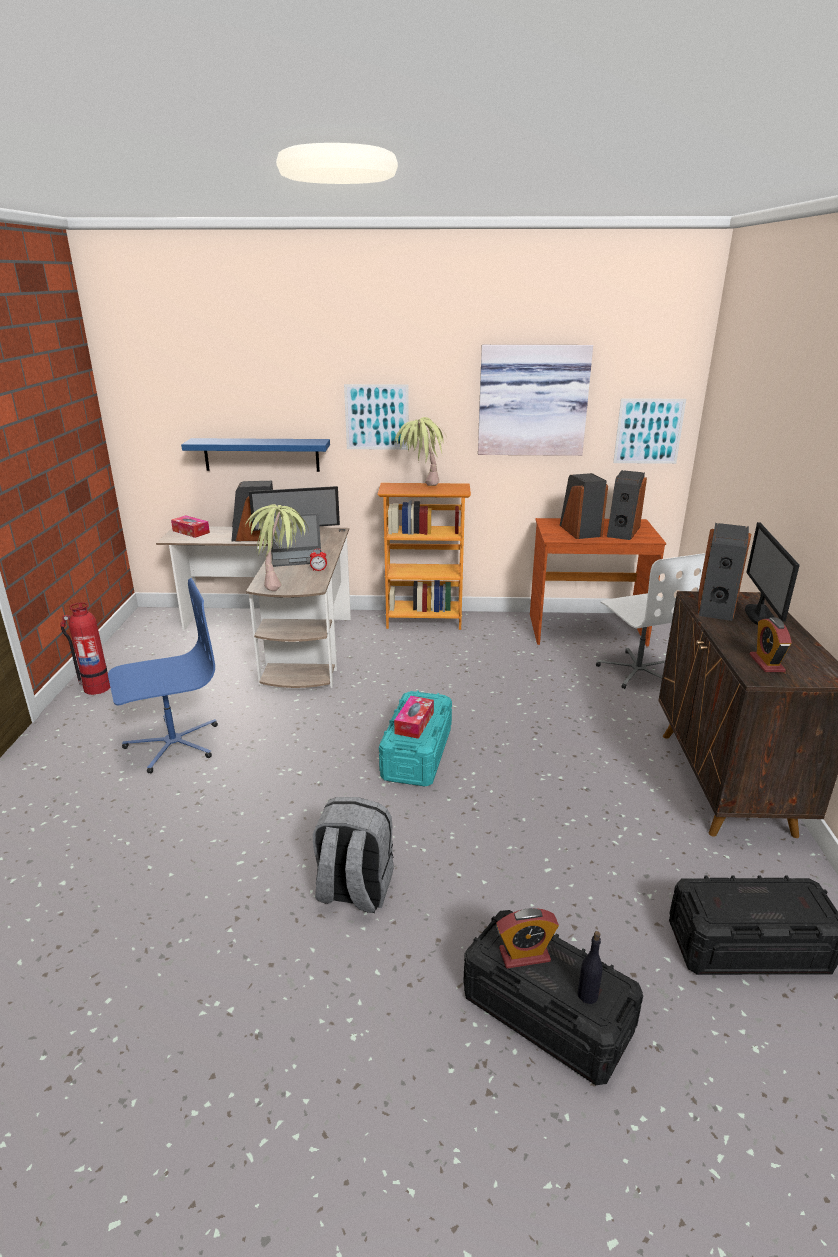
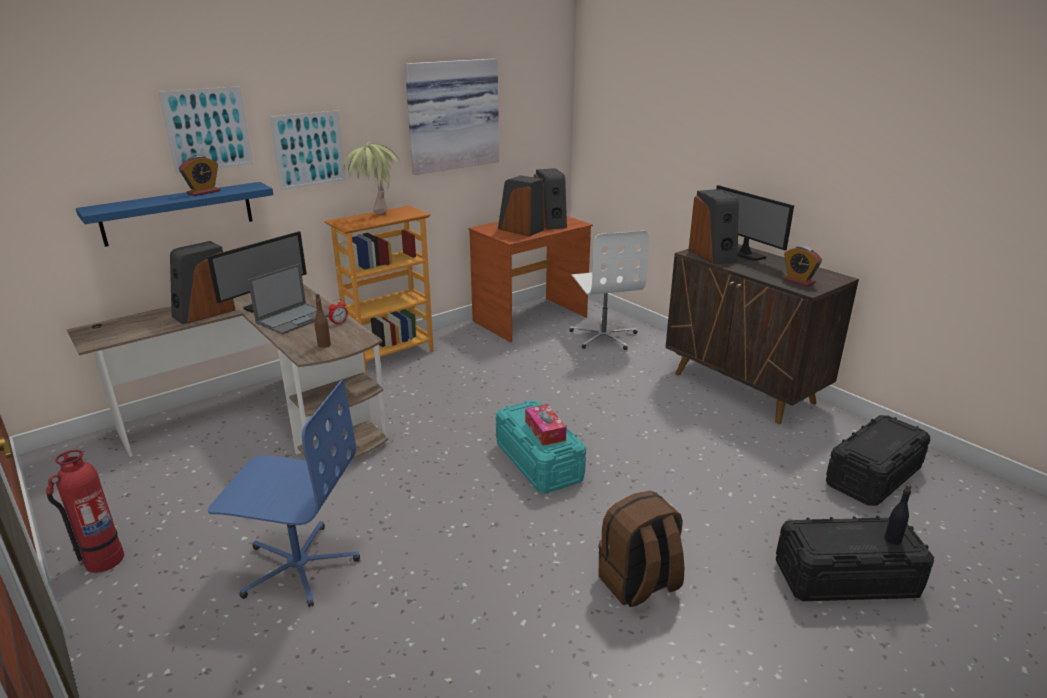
camera: 40 degrees left, 0 degrees up
(173, 744) = (298, 566): blue office chair -> blue office chair turned 75 degrees clockwise
(191, 532) = (107, 328): tissue box -> none
(283, 583) = (324, 345): potted plant -> brown bottle
(354, 890) = (638, 584): grey backpack -> brown backpack
(524, 955) = (836, 540): alarm clock -> alarm clock (203, 192)
(638, 671) = (603, 337): white office chair -> white office chair turned 45 degrees clockwise
(648, 431) = (540, 133): picture -> picture (207, 129)

